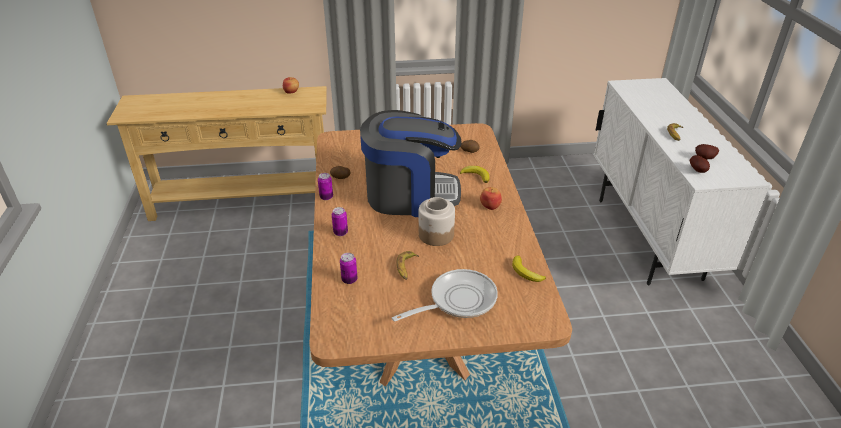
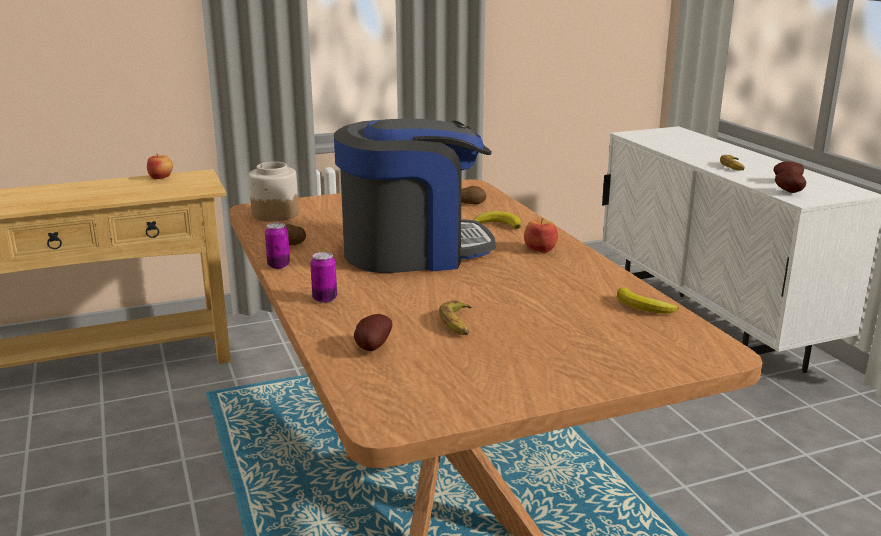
camera: 15 degrees left, 15 degrees down
(349, 280) = (371, 347): can -> potato
(435, 235) = (479, 285): jar -> jar (274, 214)
(457, 300) = (564, 348): frying pan -> none

